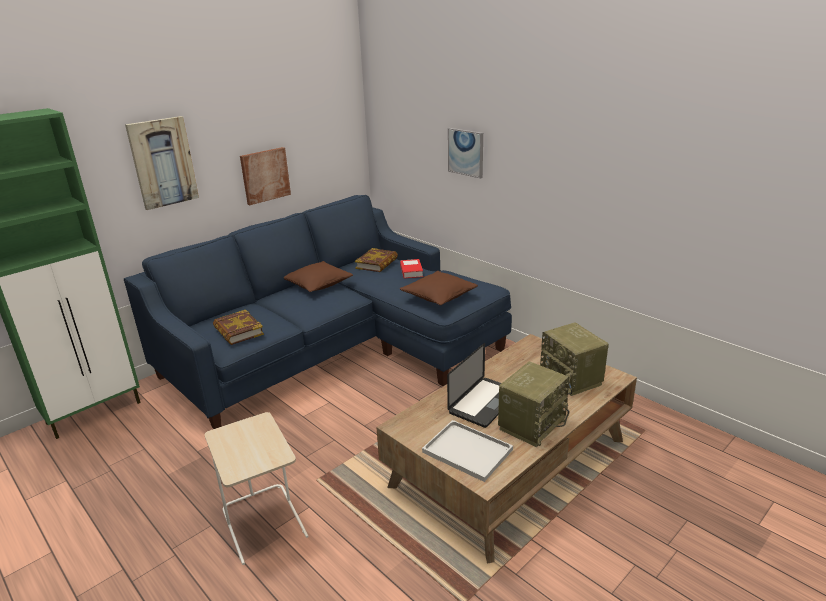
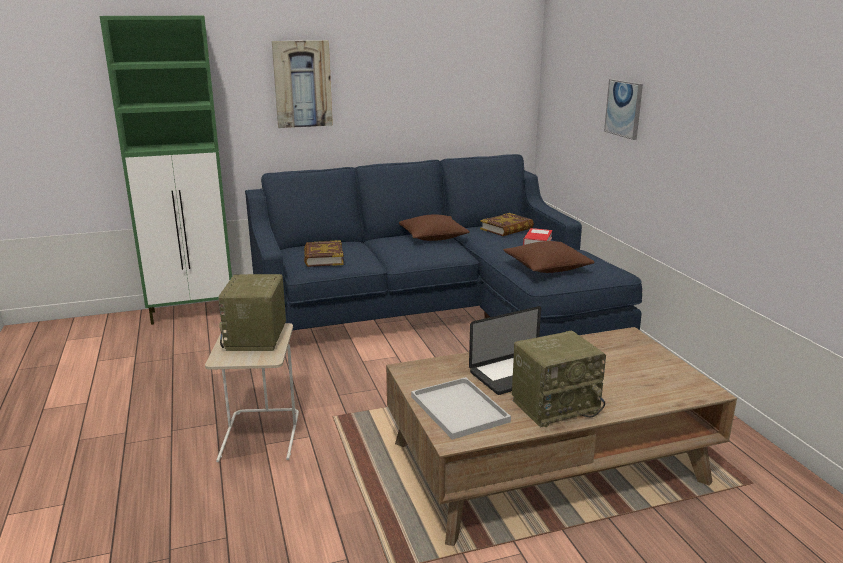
camera: 25 degrees right, 5 degrees down
(265, 175) = (409, 115): picture -> none
(572, 378) = (646, 378): radio -> radio (256, 338)

